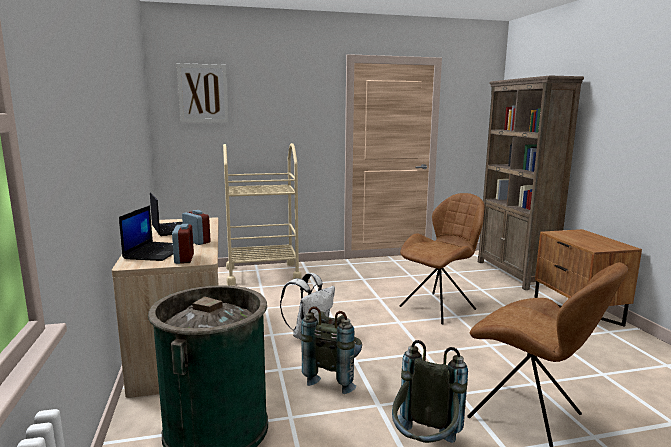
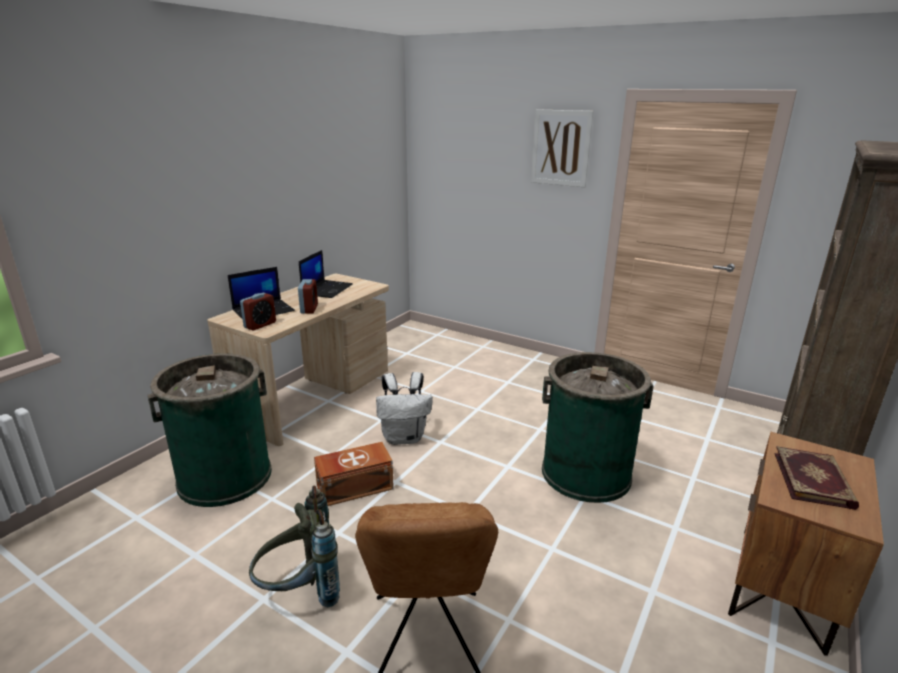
camera: 45 degrees right, 10 degrees up
(203, 93) = (453, 139): picture -> picture (561, 148)
(262, 273) = (480, 353): beige cart -> none
(334, 377) = (353, 487): grey backpack -> brown storage box
(439, 307) = (586, 473): brown chair -> green trash can
(587, 240) = (814, 480): none -> book

